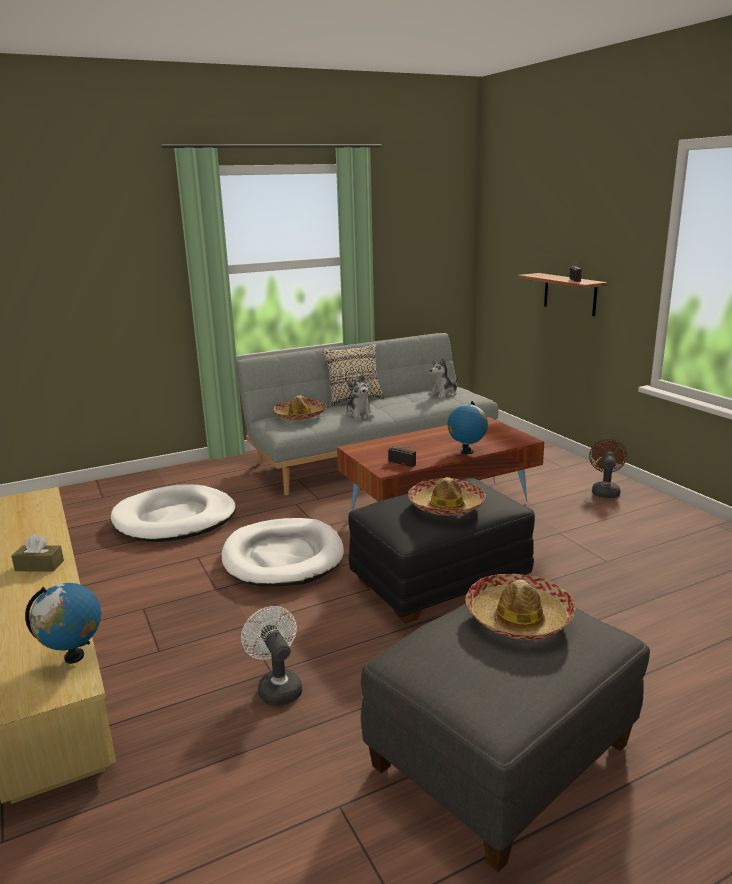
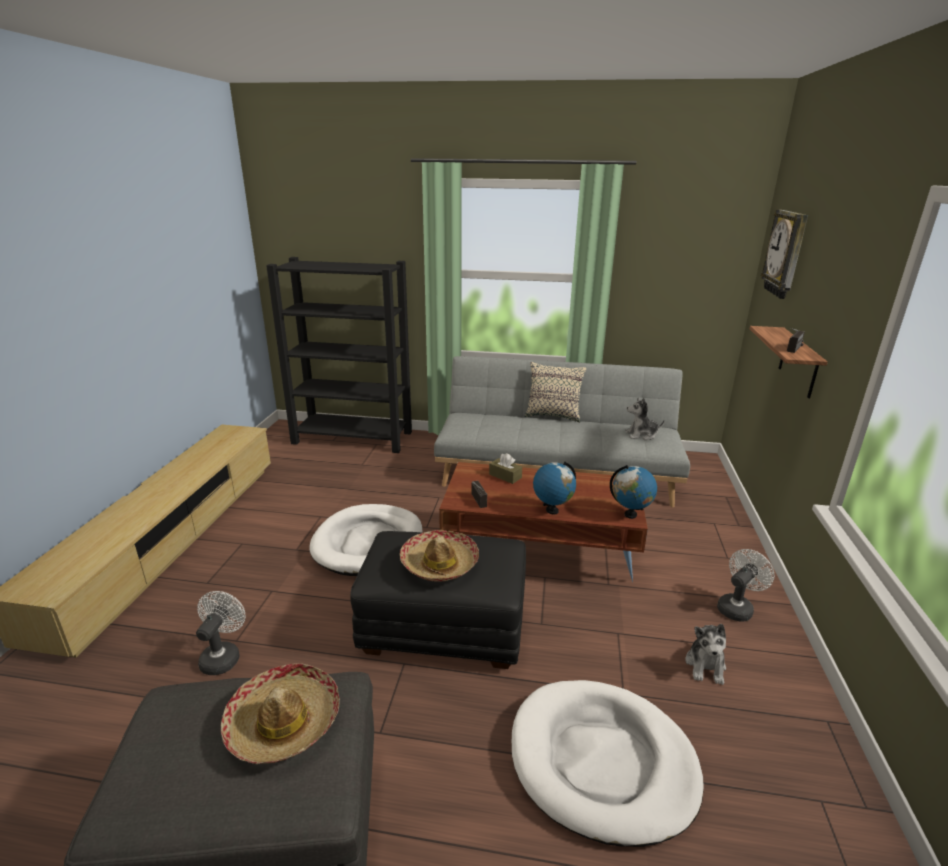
camera: 35 degrees right, 5 degrees up
(39, 566) = (169, 489): brown tissue box -> brown tissue box (505, 476)
(74, 657) = (82, 570): globe -> globe (630, 515)
(124, 488) = (353, 438): none -> black bookcase
(175, 519) = (348, 477): white dog bed -> white dog bed (602, 762)
(300, 415) = (484, 419): hat -> none
(359, 414) = (533, 433): plush toy -> plush toy (705, 666)
(519, 215) = (786, 254): none -> wall clock
(605, 491) = (737, 607): brown fan -> white fan

